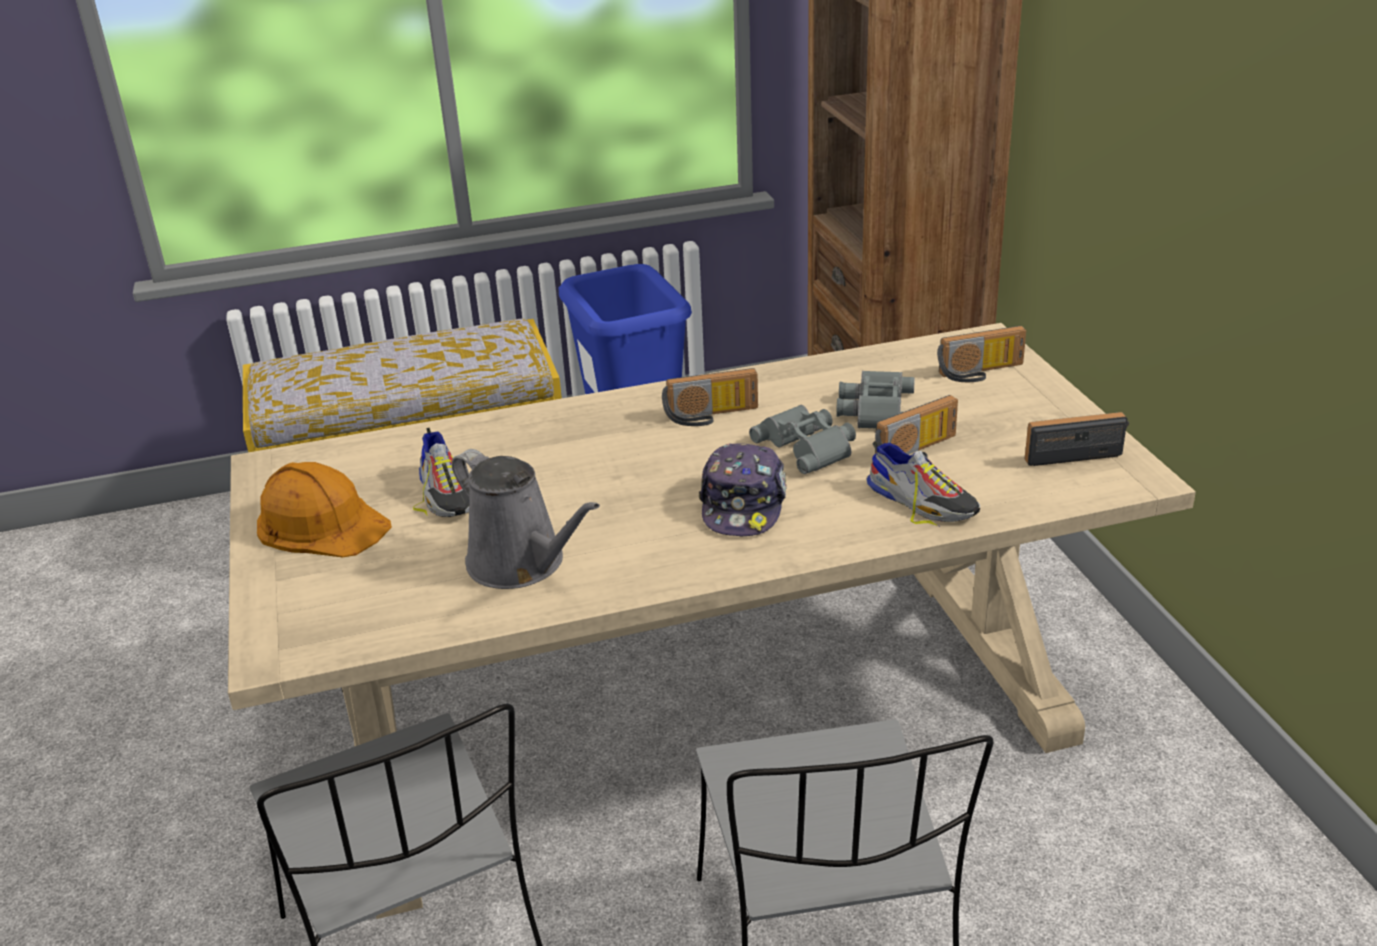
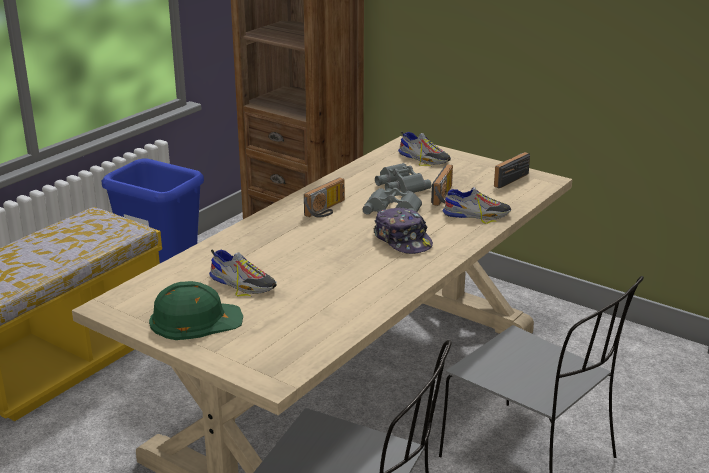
camera: 40 degrees left, 5 degrees down
(322, 523) = (195, 319): orange hard hat -> green hard hat
(522, 564) = (337, 297): grey watering can -> none
(981, 373) = (424, 158): radio -> shoe

